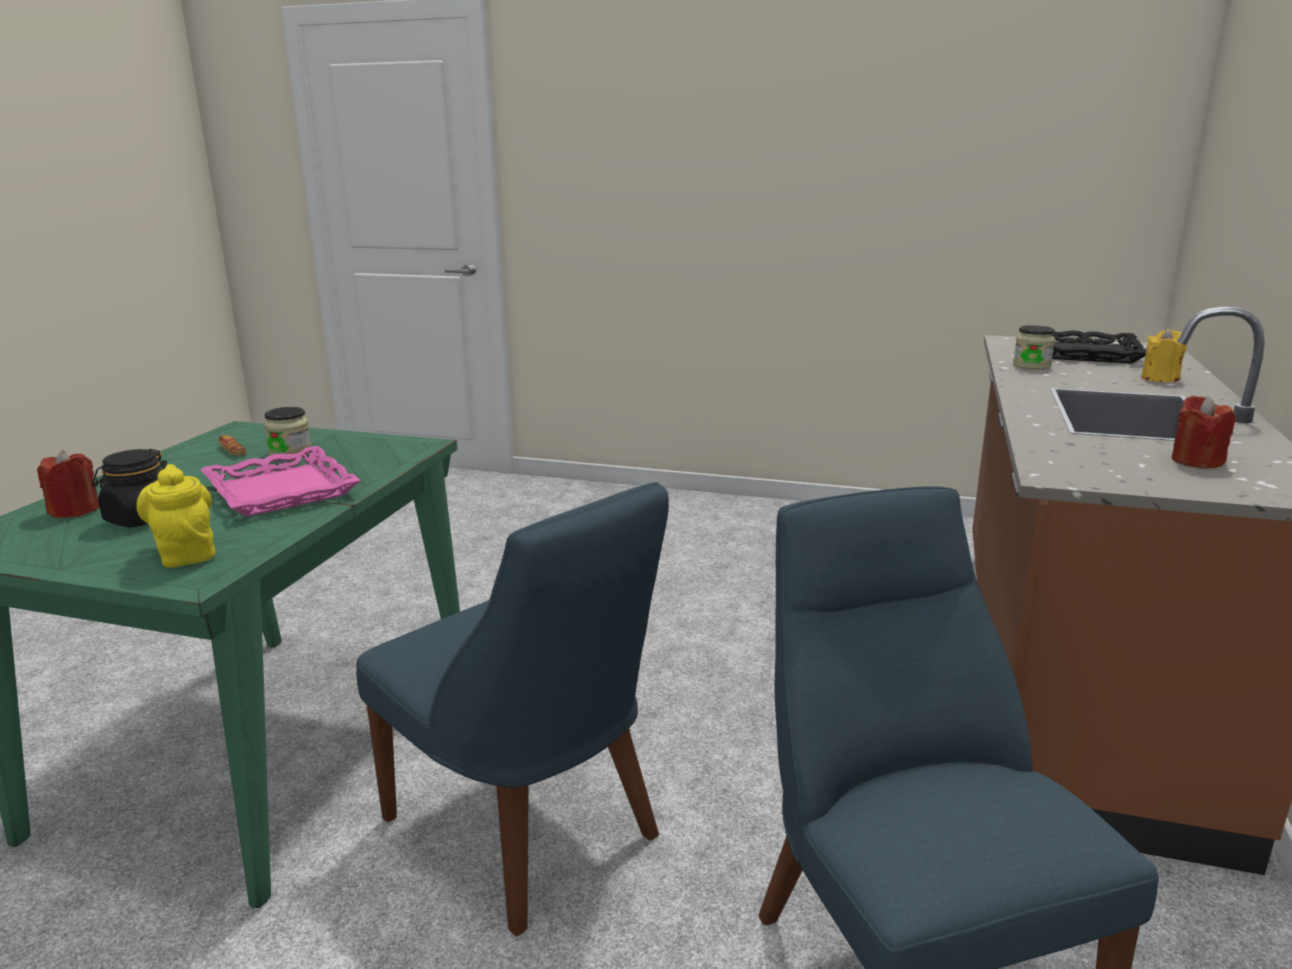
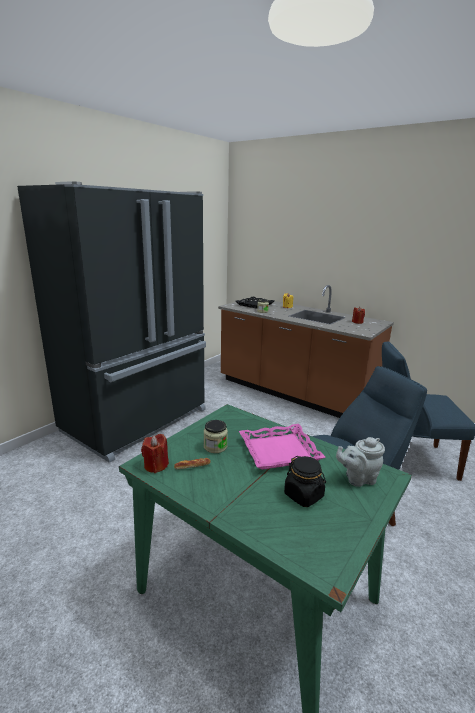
camera: 70 degrees left, 0 degrees up
(75, 511) = (279, 524): red candle -> red candle (156, 465)
(186, 553) = (358, 478): yellow teapot -> grey teapot
(688, 524) = (138, 421): none -> black fridge

